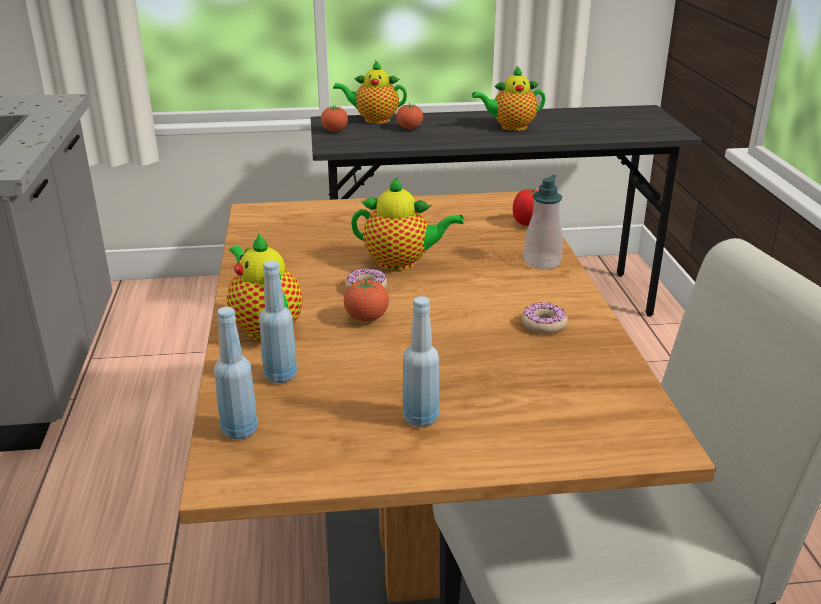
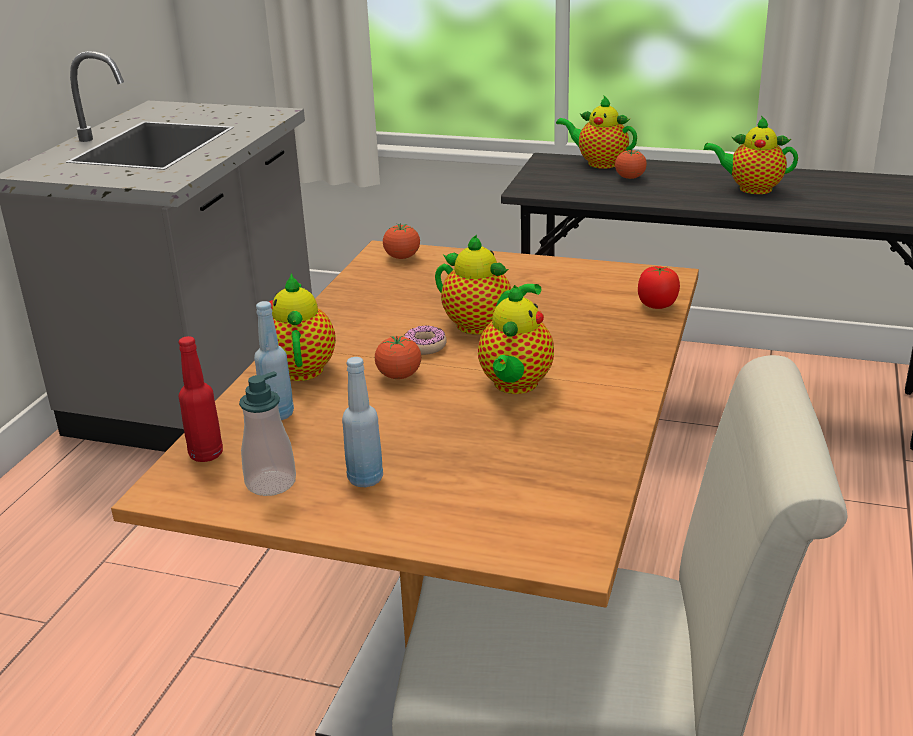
camera: 25 degrees right, 0 degrees up
(239, 430) = (206, 454): blue bottle -> red bottle
(334, 131) = (545, 172): tomato -> tomato (402, 257)
(476, 307) = (514, 385): none -> teapot
(542, 262) = (629, 350): soap dispenser -> soap dispenser (271, 483)
(543, 324) = (567, 415): donut -> none

